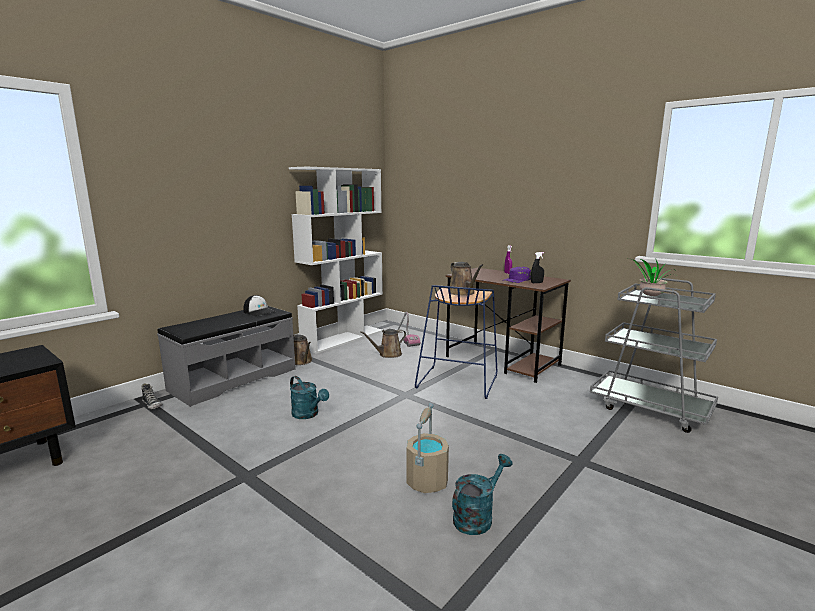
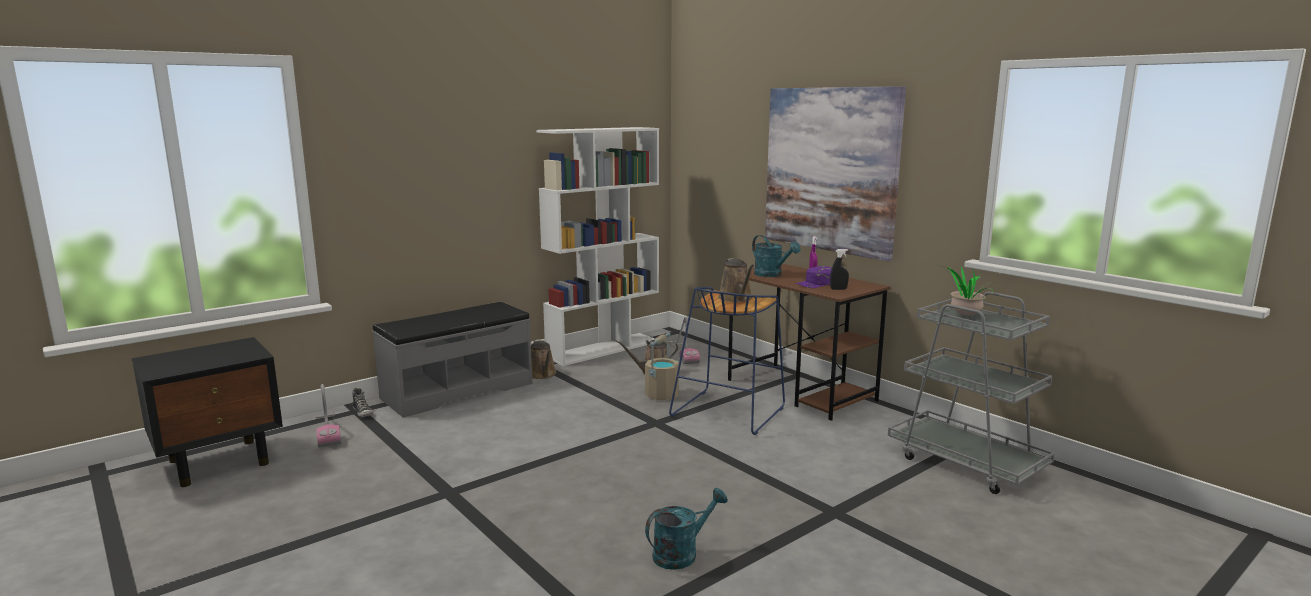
camera: 10 degrees right, 0 degrees up
(120, 424) = (327, 430): none -> vacuum cleaner
(259, 312) = (491, 310): cap -> none
(308, 414) = (532, 436): turquoise watering can -> turquoise watering can (772, 275)
(427, 481) = (641, 515): beige bucket -> beige bucket (662, 395)
(519, 195) = (830, 170): none -> picture

